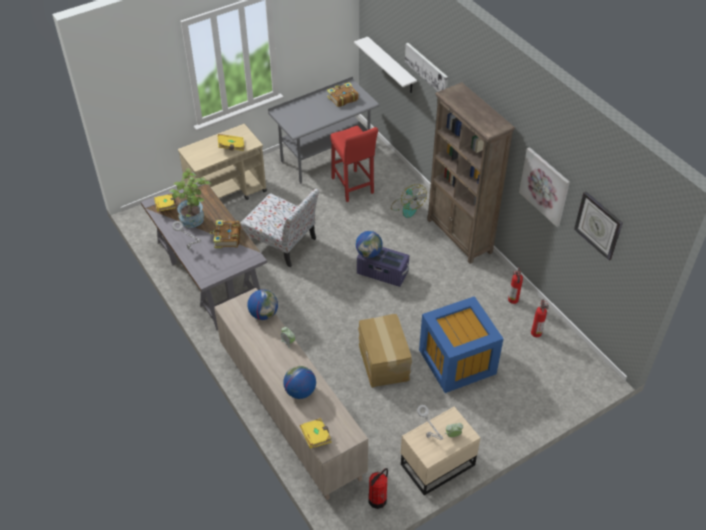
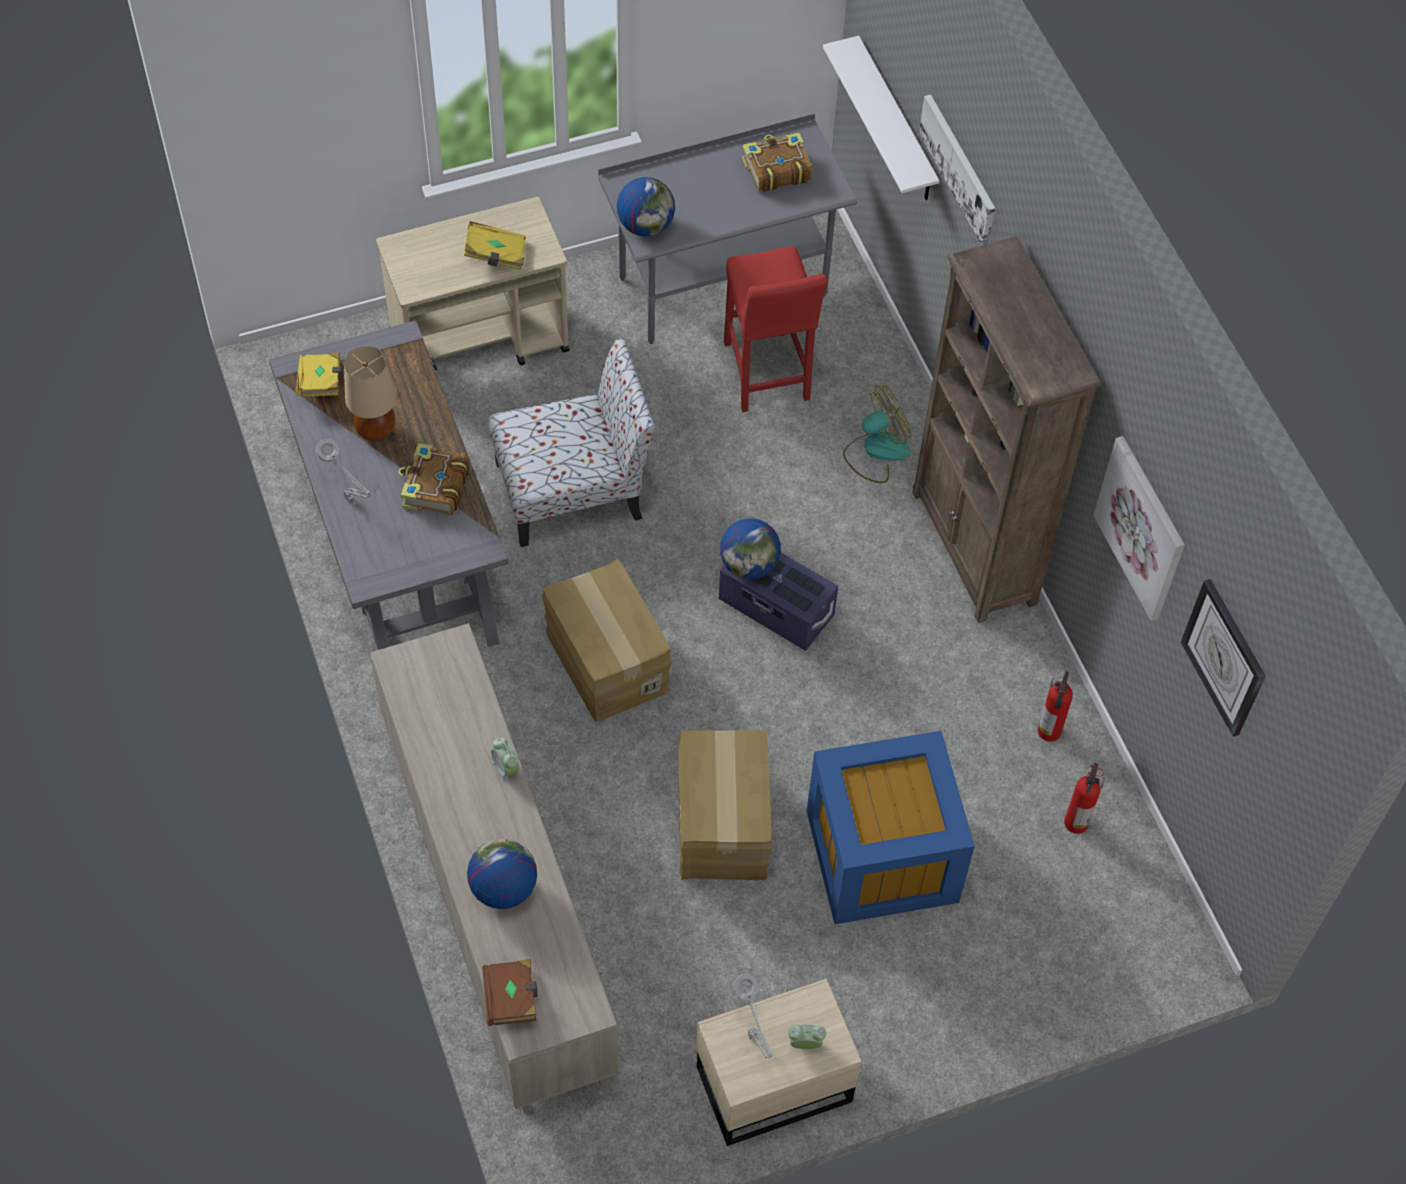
camera: 10 degrees right, 10 degrees up
(195, 220) = (375, 430): potted plant -> beige table lamp
(264, 314) = (470, 691): globe -> globe (646, 226)
(282, 243) = (573, 490): chair -> chair turned 60 degrees counterclockwise
(314, 306) = (605, 661): none -> cardboard box
(316, 437) = (511, 998): yellow book -> brown book
(377, 500) = (628, 1135): fire extinguisher -> none
(407, 207) = (876, 451): fan -> fan turned 105 degrees counterclockwise

